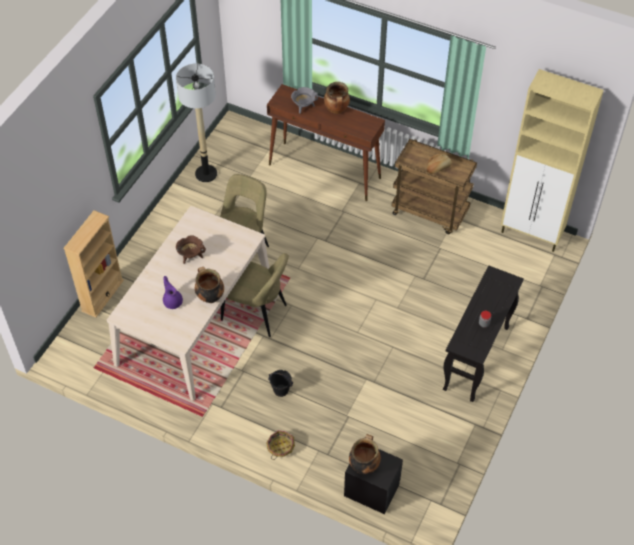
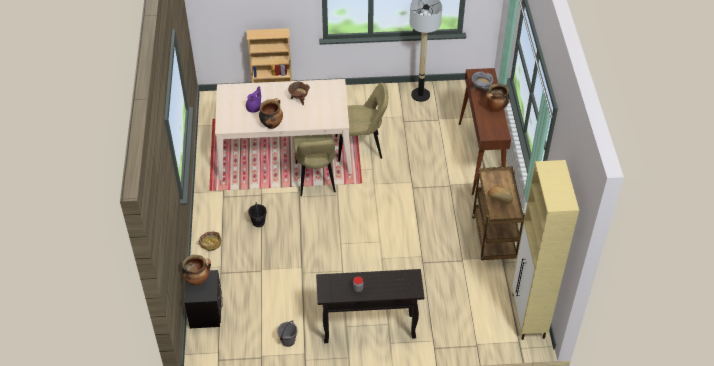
camera: 60 degrees right, 5 degrees down
(452, 432) = (288, 341): none -> grey bucket

